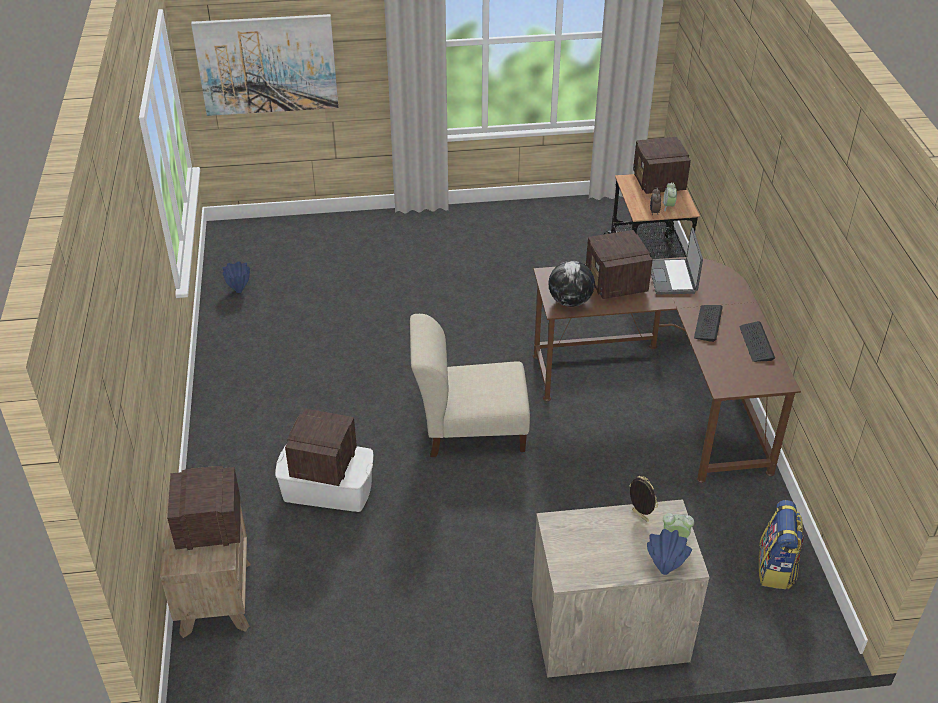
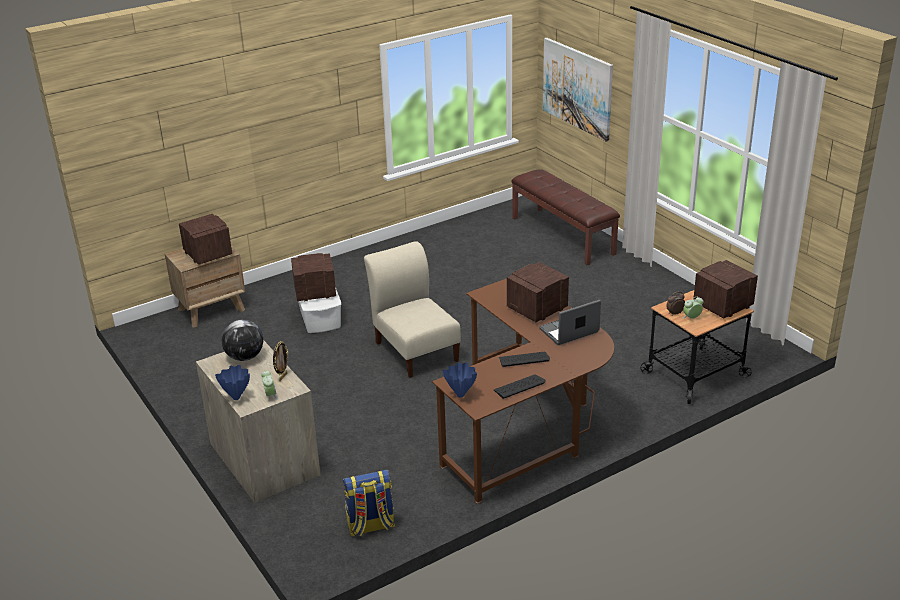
camera: 65 degrees right, 10 degrees down
(239, 290) = (477, 226): blue vase -> blue vase (461, 395)
(326, 239) = (563, 235): none -> brown bench
(570, 301) = (494, 296): globe -> globe (244, 357)

